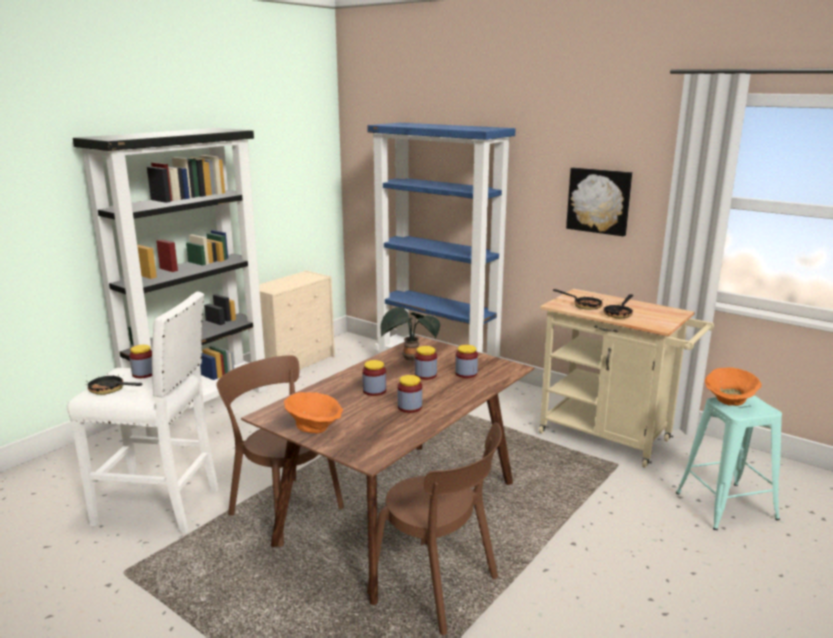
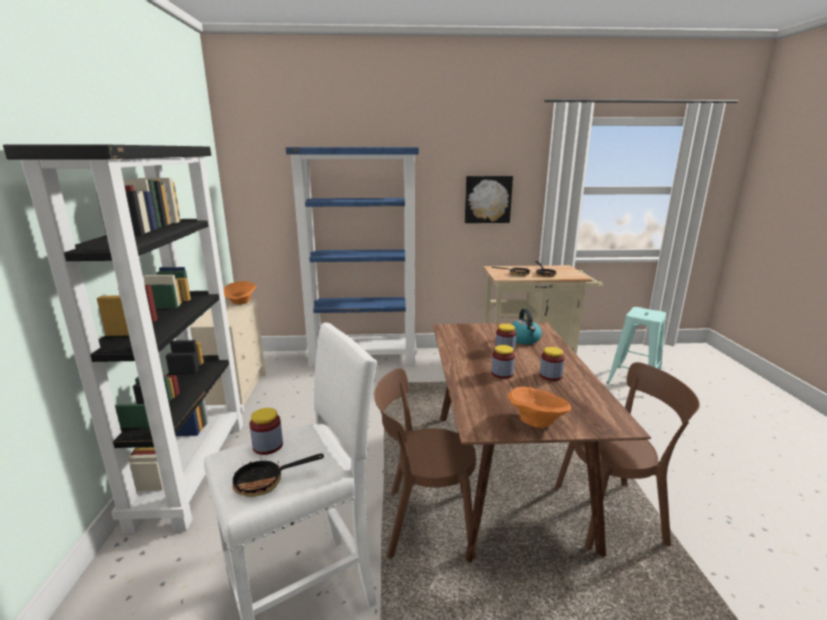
camera: 40 degrees left, 0 degrees up
(409, 359) = (468, 342): potted plant -> none
(466, 373) = (524, 339): jar -> kettle
(729, 402) = (638, 313): orange bowl -> orange bowl (240, 303)

